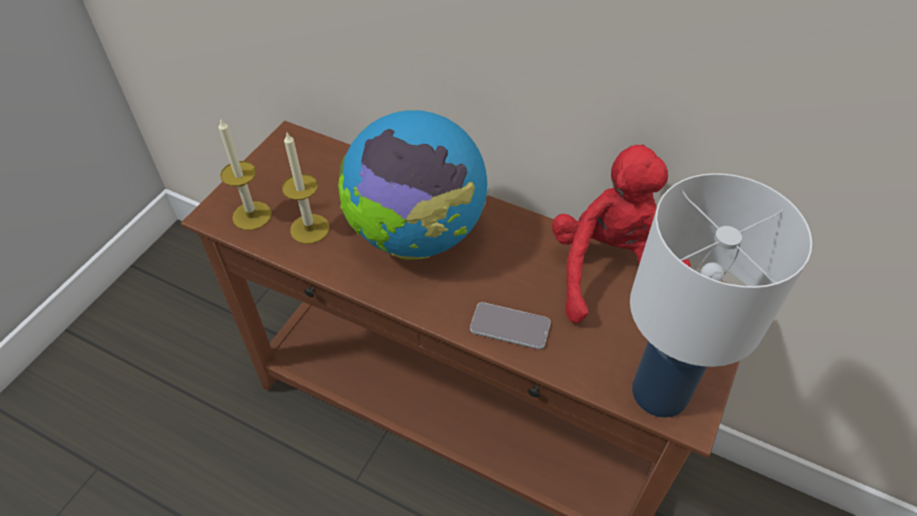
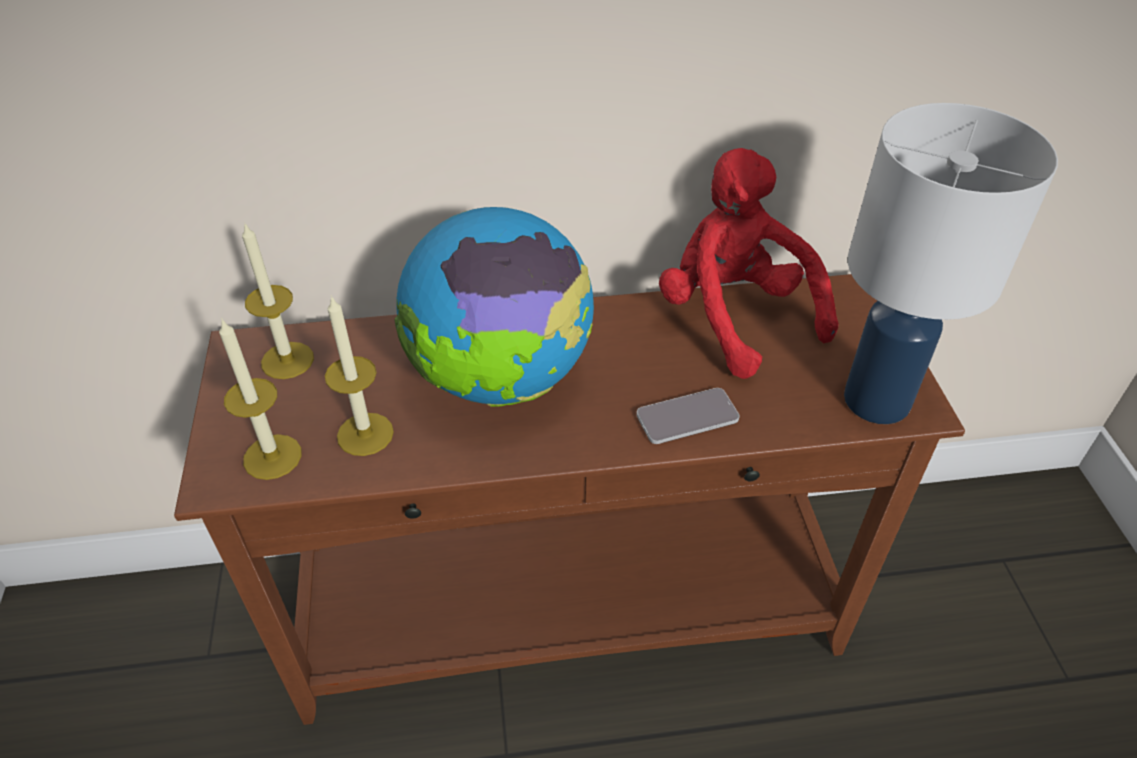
camera: 35 degrees left, 5 degrees down
(307, 159) = (287, 360): none -> candle

